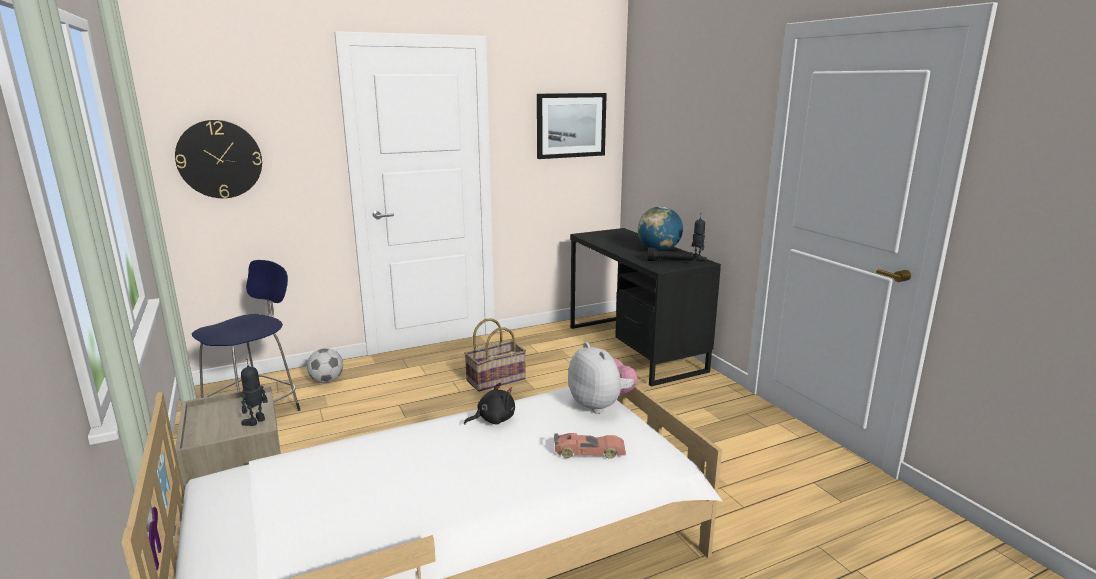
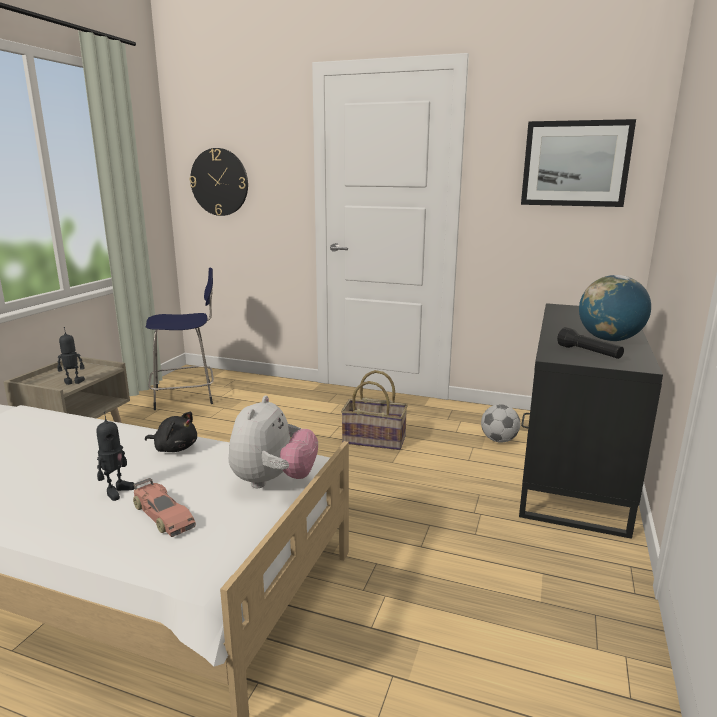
camera: 45 degrees right, 0 degrees up
(326, 380) = (261, 390): football -> football (498, 440)
(697, 259) = (641, 360): toy robot -> toy robot (117, 491)

